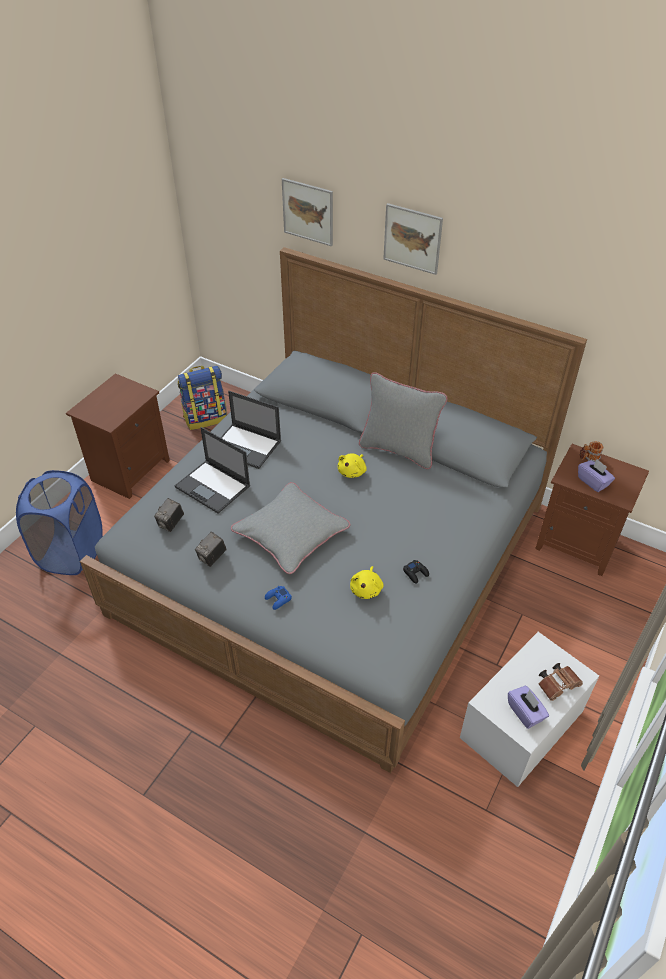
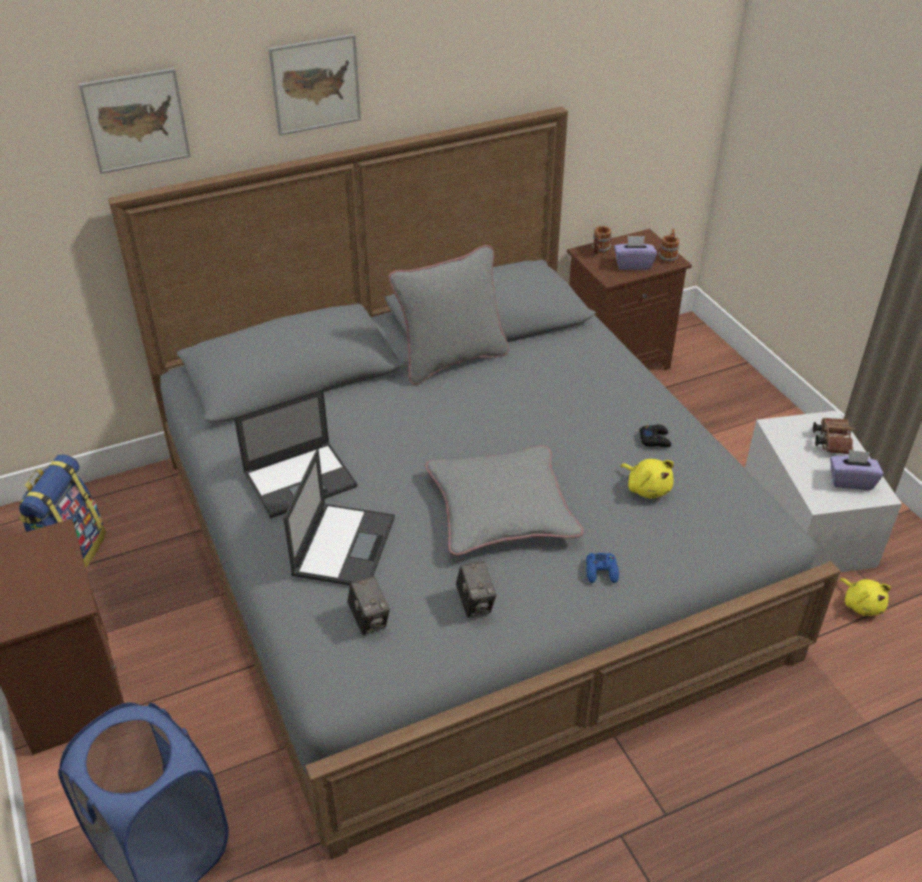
camera: 55 degrees left, 5 degrees down
(213, 487) = (344, 544): laptop -> laptop turned 60 degrees counterclockwise
(352, 471) = (449, 411): yellow plush toy -> yellow plush toy (862, 604)
(626, 495) = (668, 256): none -> mug

